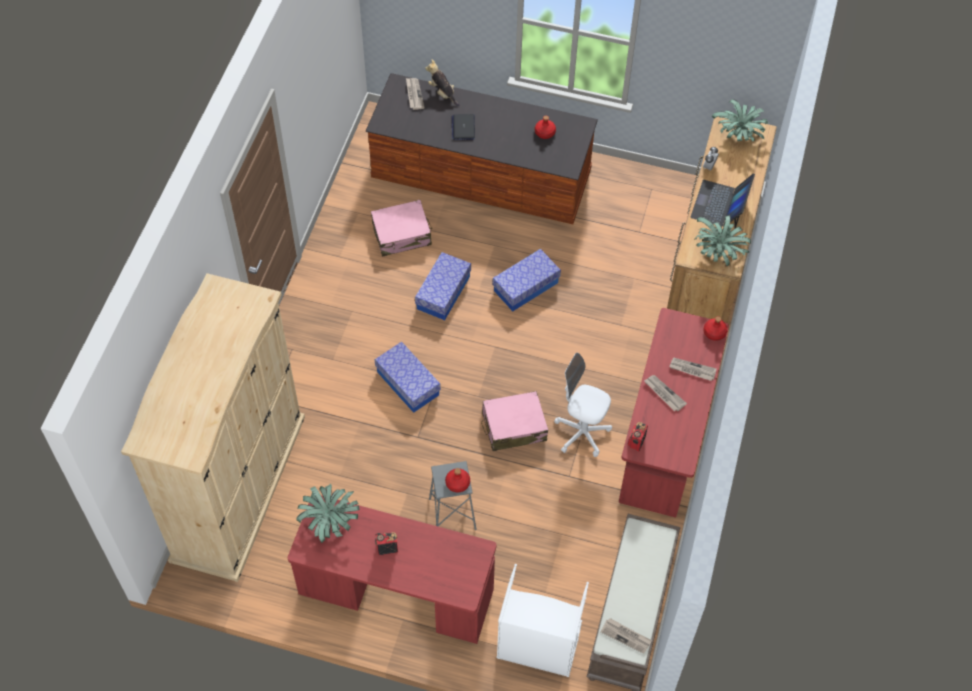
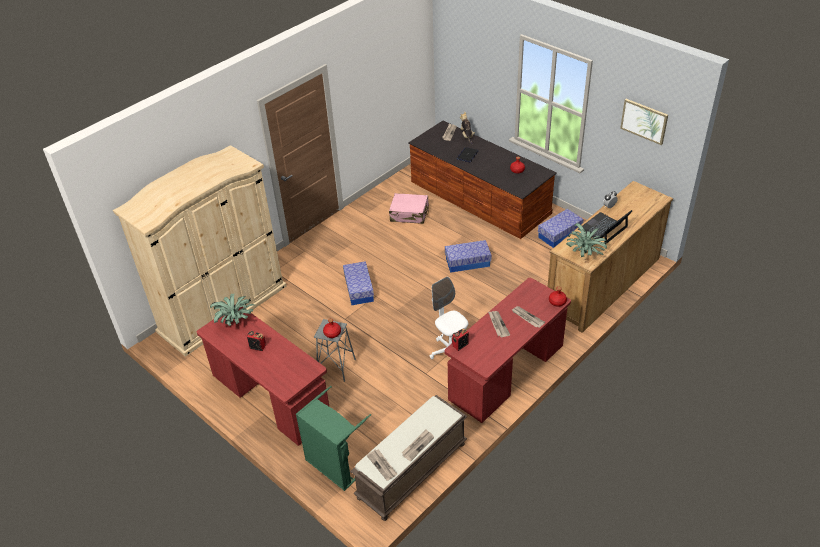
camera: 30 degrees right, 15 degrees down
(443, 293) = (413, 250): storage box -> storage box (559, 234)
(513, 427) = (408, 333): pink suitcase -> none
(537, 649) = (335, 465): white laundry basket -> green laundry basket
(650, 592) = (418, 445): none -> newspaper
(729, 42) = (644, 121): none -> picture
(739, 135) = (642, 196): potted plant -> none

